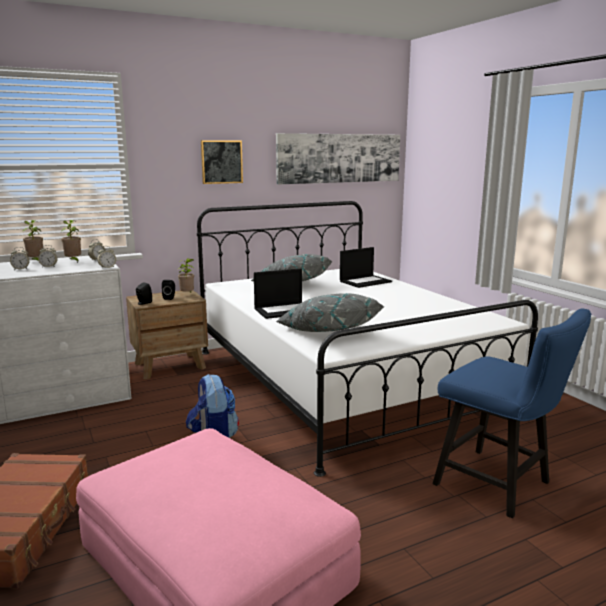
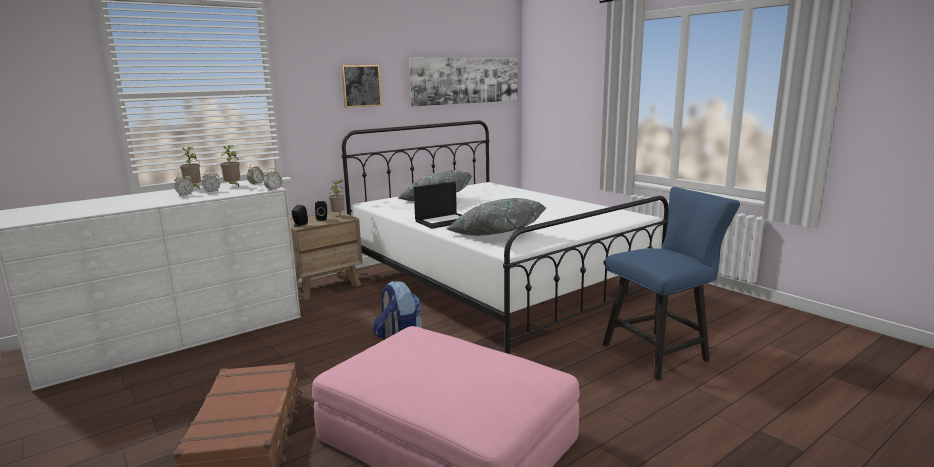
camera: 10 degrees left, 0 degrees up
(365, 281) = (502, 193): laptop -> none
(500, 486) = (661, 352): blue chair -> blue chair turned 60 degrees counterclockwise

